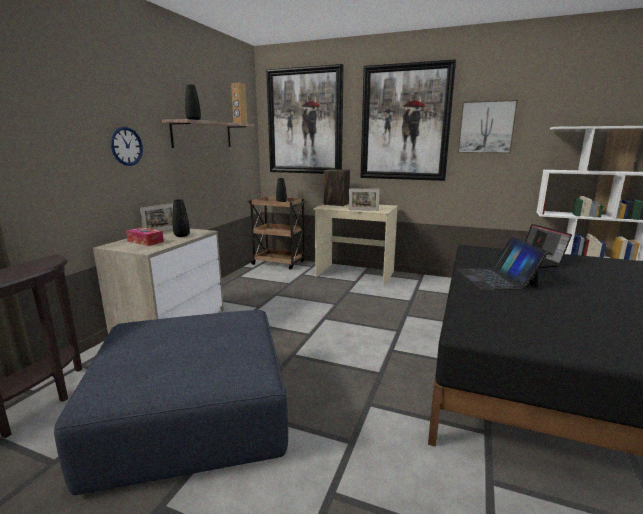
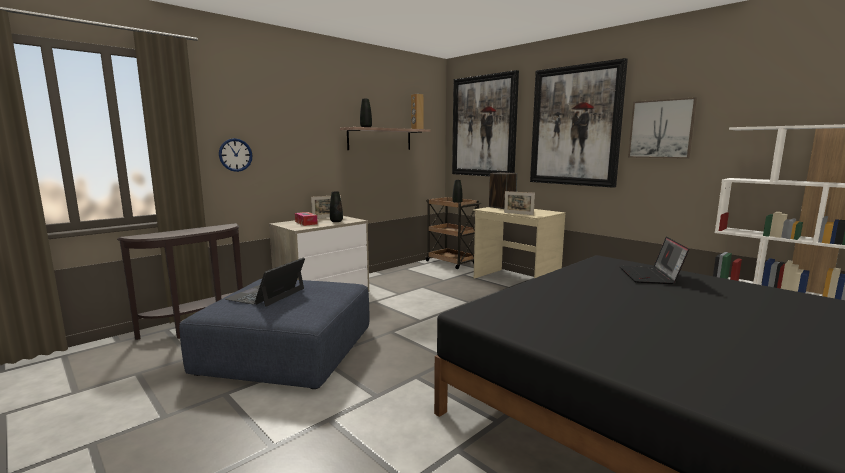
camera: 25 degrees right, 5 degrees down
(126, 146) = (305, 148): wall clock -> wall clock (235, 155)
(495, 278) = (575, 284): laptop -> laptop (267, 294)

